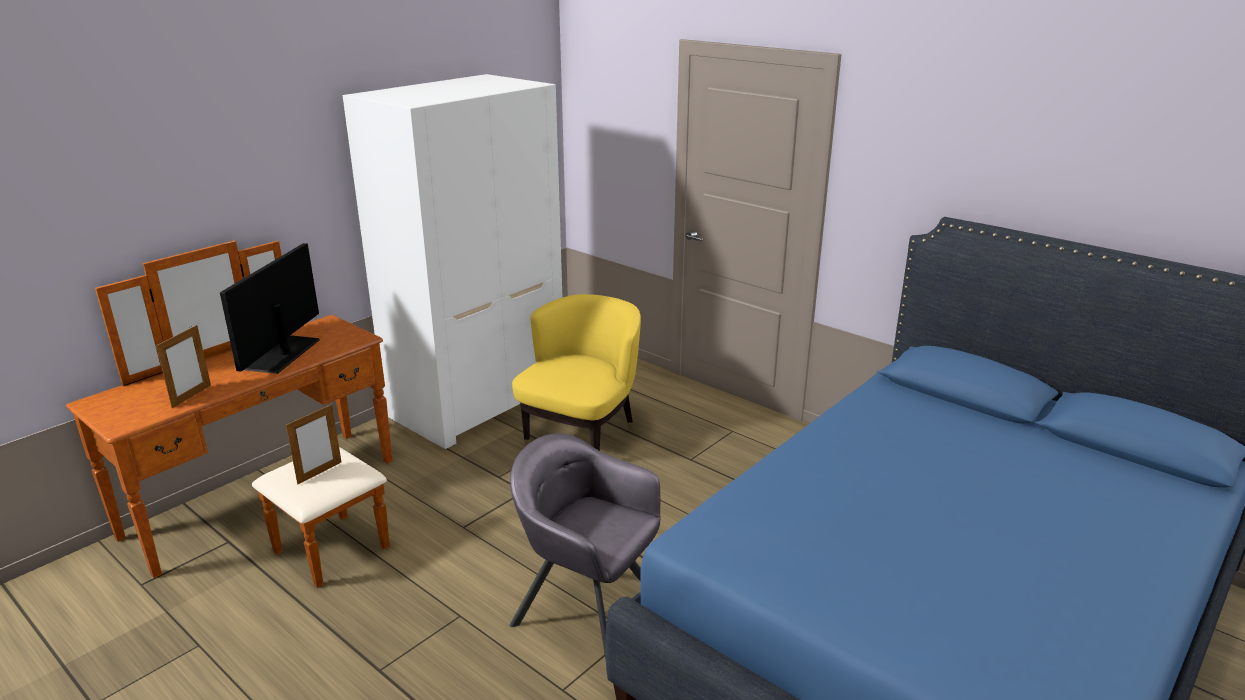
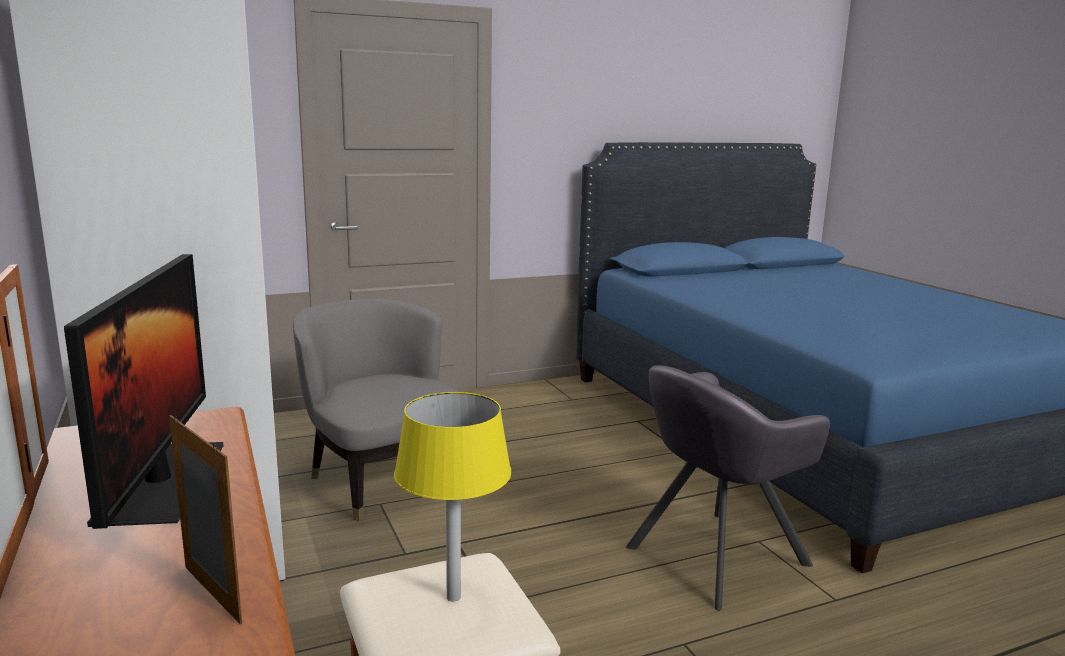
camera: 65 degrees left, 10 degrees down
(283, 354) = (163, 481): monitor -> monitor turned 135 degrees counterclockwise
(319, 473) = (453, 597): picture frame -> yellow table lamp
(582, 435) = (380, 481): yellow armchair -> grey armchair

